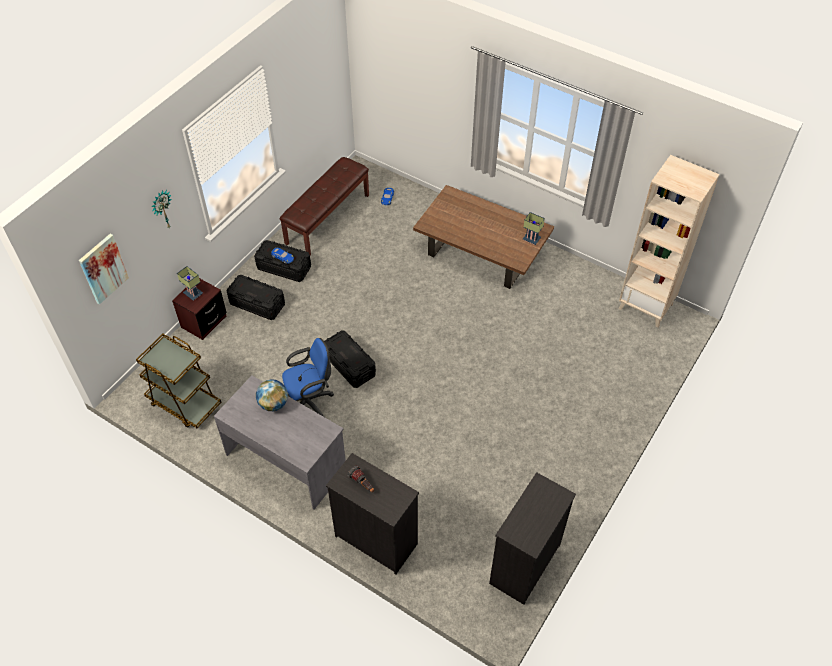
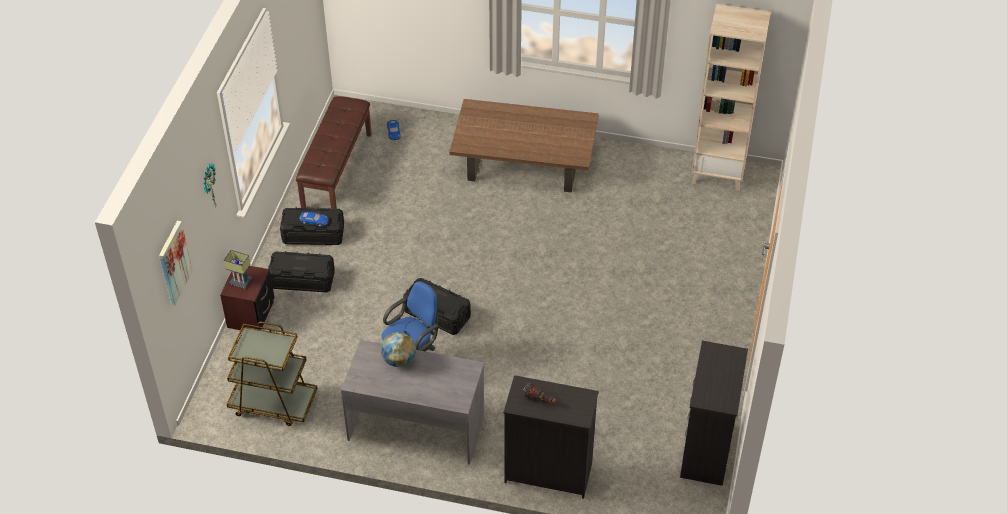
camera: 20 degrees left, 5 degrees down
(532, 239) = (581, 131): table lamp -> none

